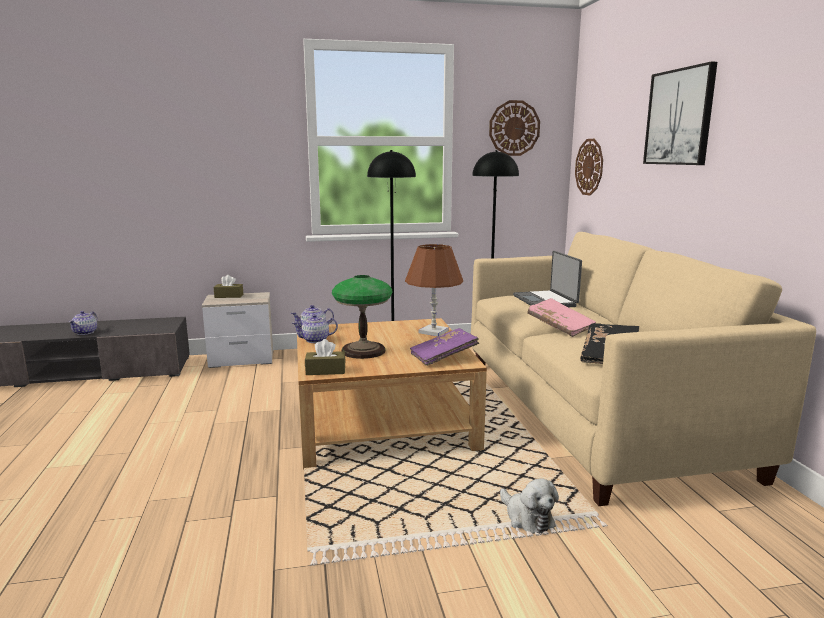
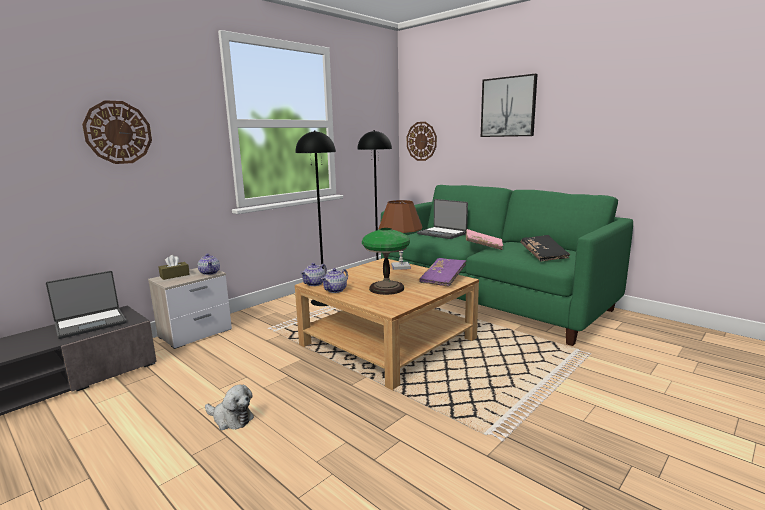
camera: 35 degrees left, 0 degrees up
(85, 332) = (35, 345): teapot -> teapot (210, 273)
(139, 325) = (91, 324): none -> laptop
(325, 371) = (394, 307): brown tissue box -> none
(514, 128) = (368, 114): wall clock -> wall clock (118, 132)
(527, 518) = (555, 364): plush toy -> plush toy (231, 419)
(592, 413) = (493, 300): beige sofa -> green sofa

